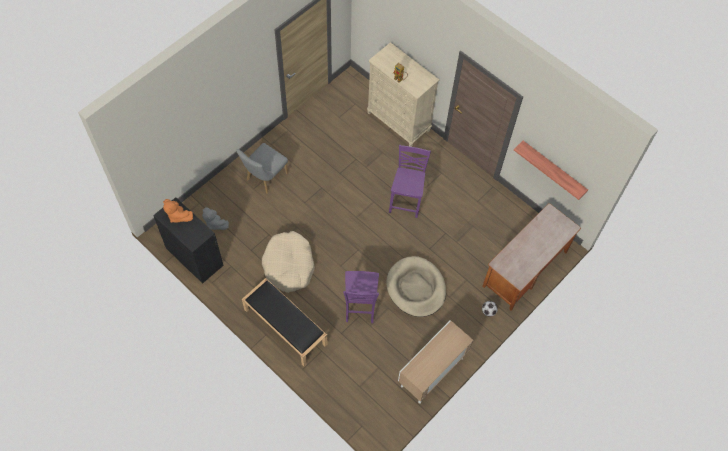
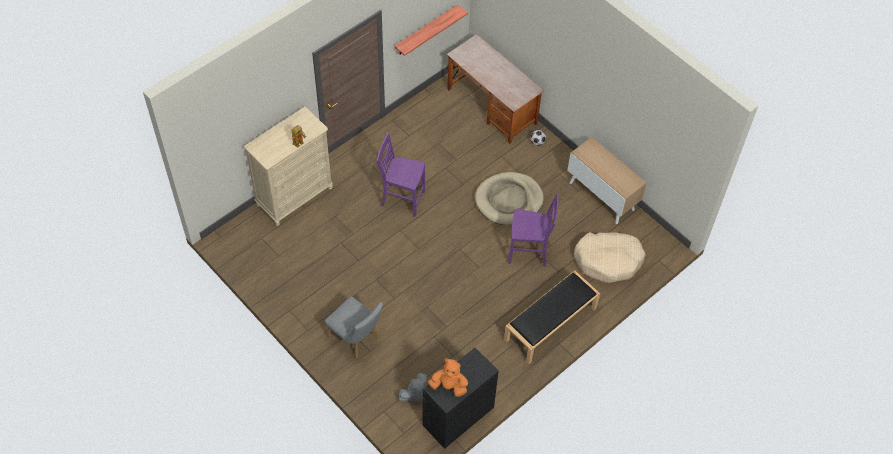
camera: 85 degrees left, 5 degrees down
(178, 215) = (449, 386): orange plush toy -> orange plush toy turned 120 degrees counterclockwise
(289, 265) = (475, 317): beige dog bed -> beige dog bed (608, 260)

